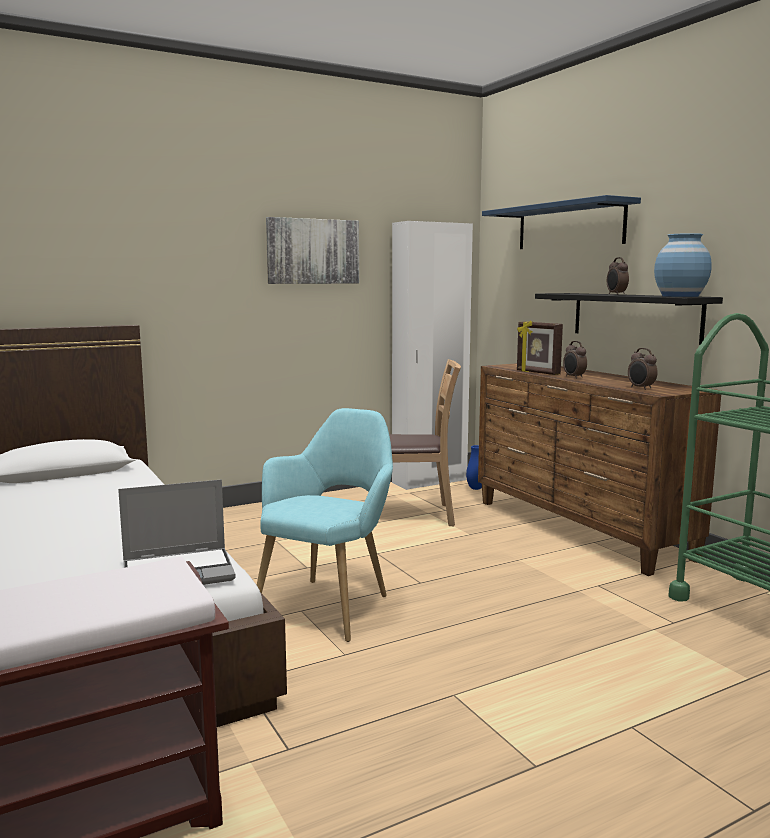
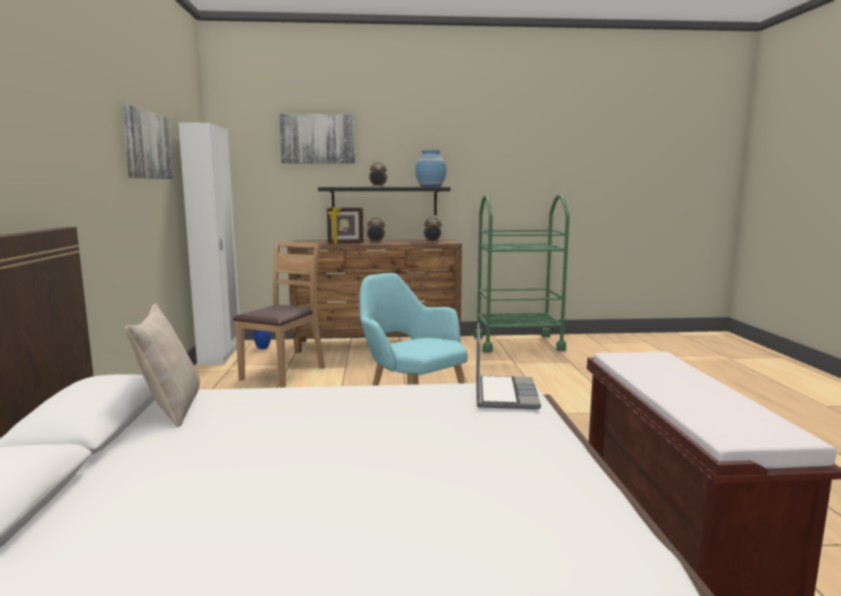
camera: 65 degrees left, 0 degrees up
(101, 478) = (171, 407): none -> beige pillow
(569, 226) = (318, 139): blue shelf -> picture

